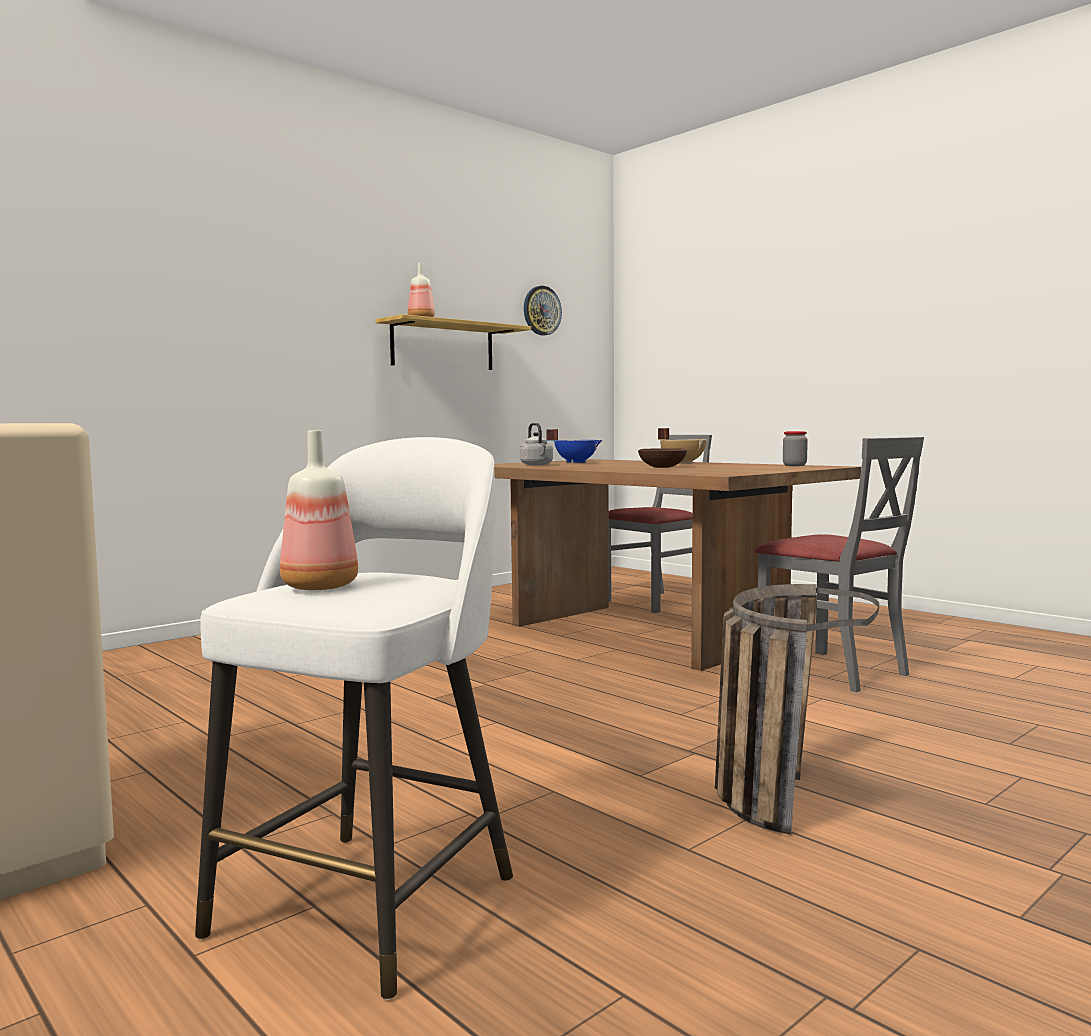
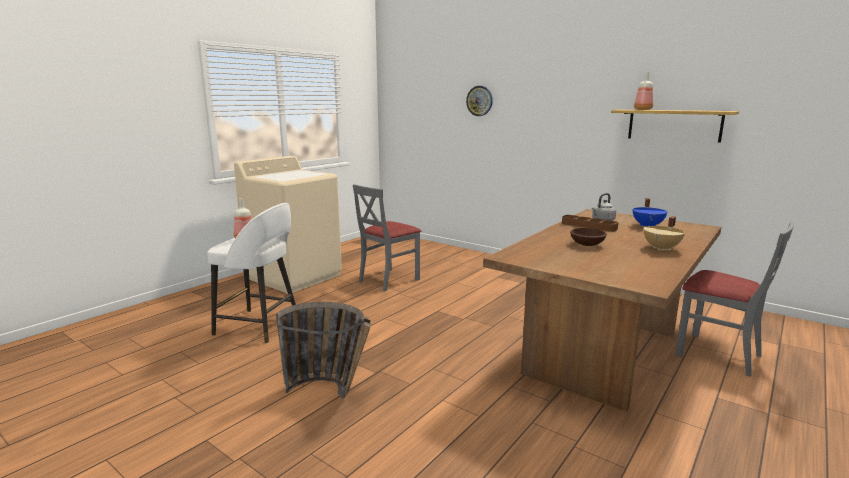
camera: 80 degrees right, 10 degrees up
(541, 310) = (795, 91): wall clock -> wall clock (479, 101)
(565, 466) = (589, 226): none -> brown tray
(794, 465) = (651, 277): jar -> none
(833, 671) = (551, 426): grey chair -> grey chair (388, 280)

